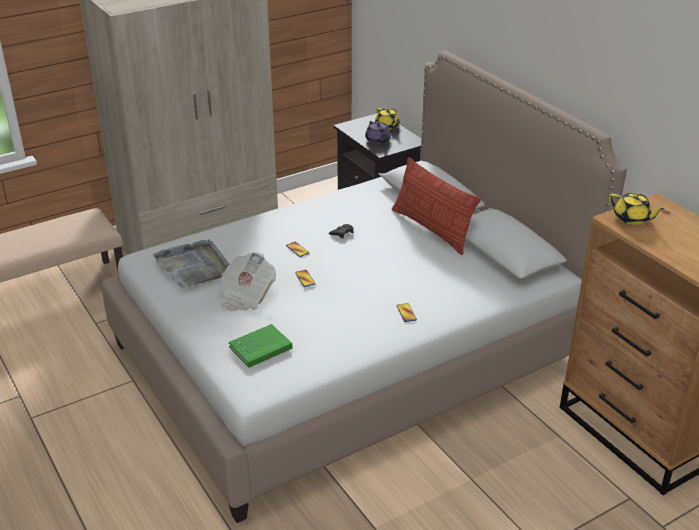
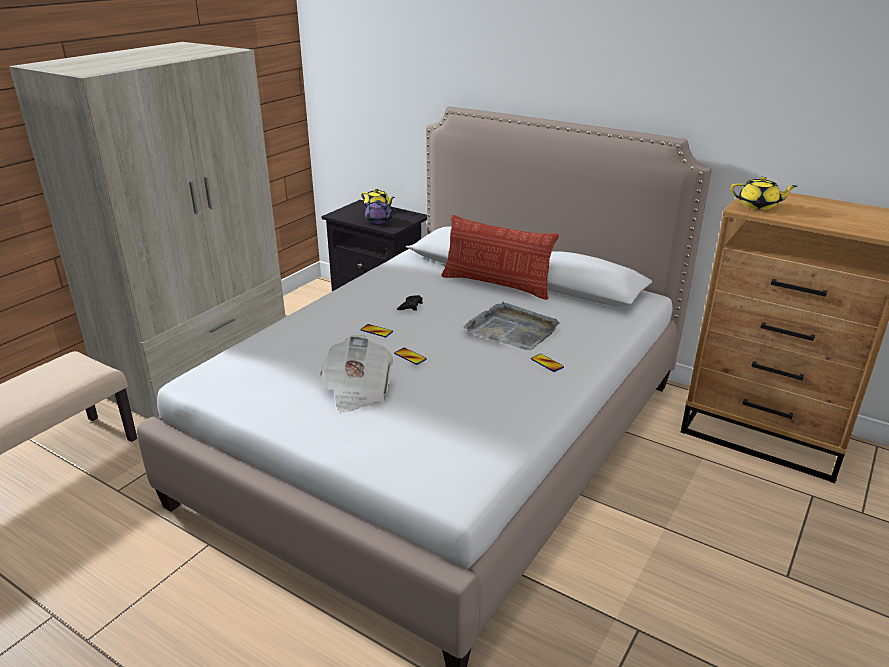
camera: 25 degrees left, 5 degrees down
(194, 266) = (269, 374): grey tray -> grey tray (512, 330)
(260, 348) = (423, 441): green book -> none

